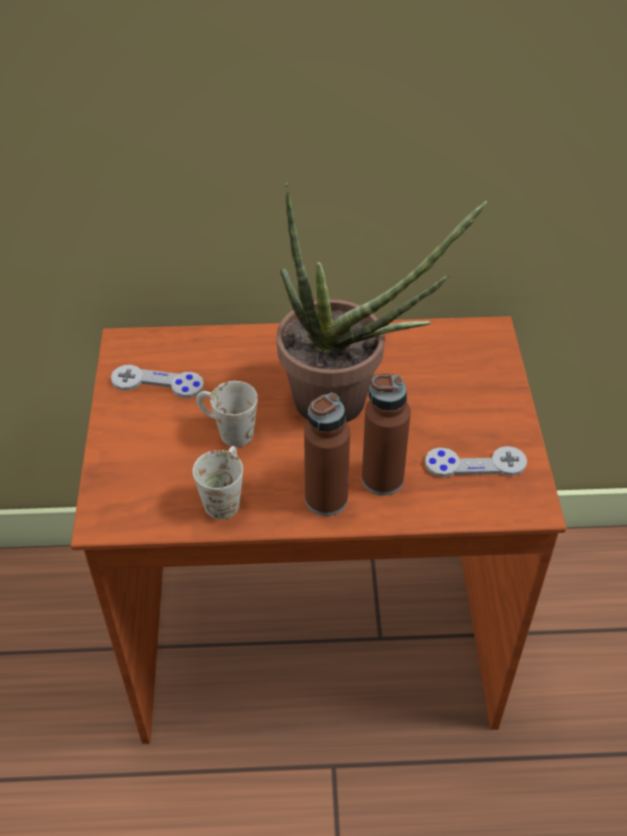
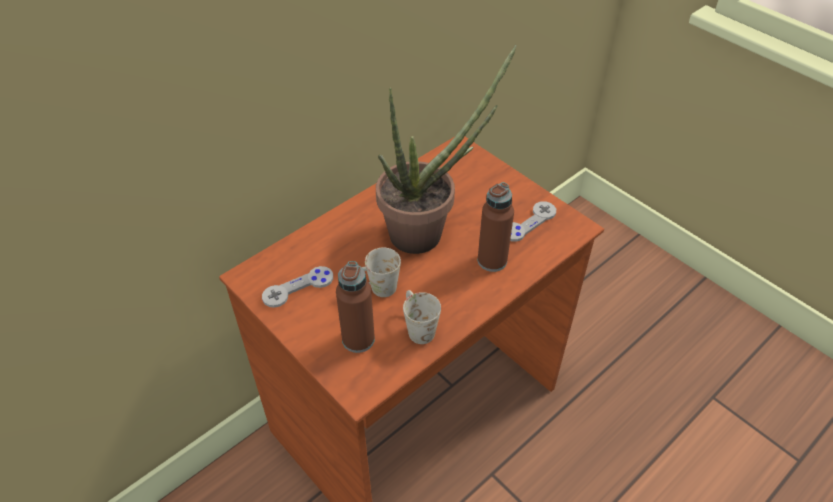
camera: 40 degrees left, 0 degrees up
(326, 499) = (475, 291): brown bottle -> brown bottle (358, 339)

